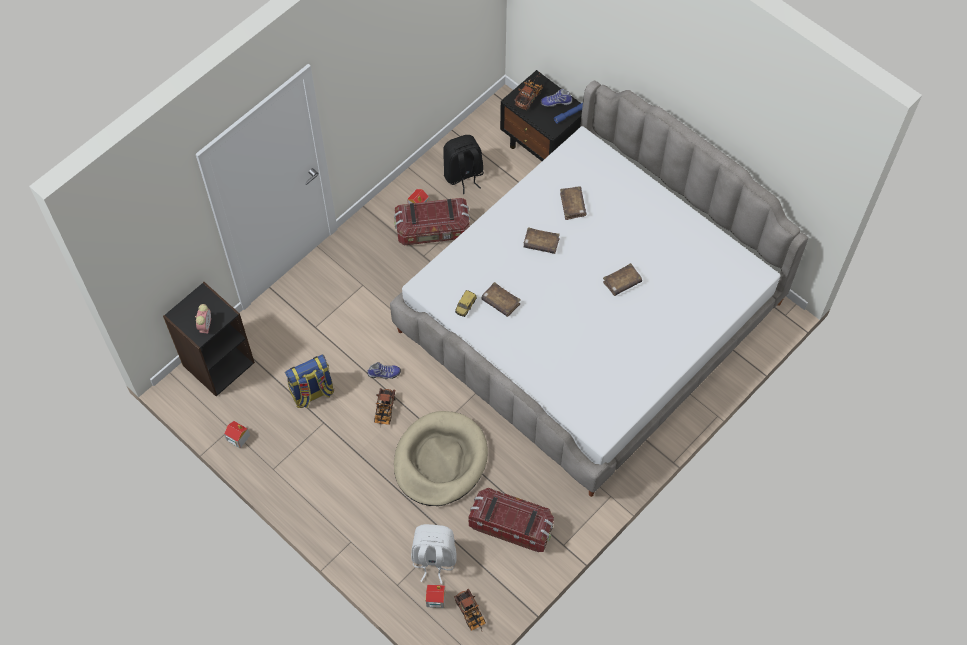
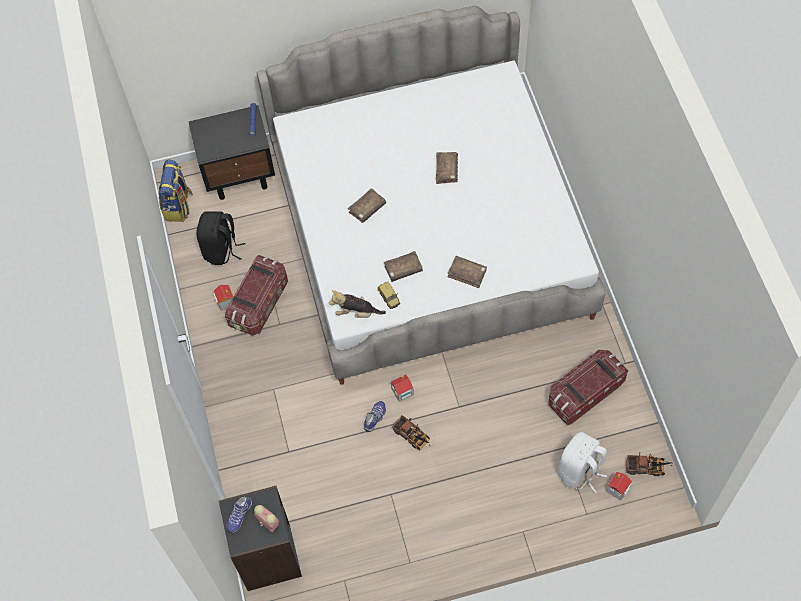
camera: 55 degrees left, 0 degrees up
(238, 437) = (358, 578): toy house -> toy house (402, 391)
(312, 393) = (354, 488): backpack -> backpack (178, 206)
(436, 290) = (356, 312): none -> plush toy
(440, 460) = (489, 416): beige dog bed -> none
(530, 95) = (211, 140): toy truck -> none
(556, 102) = (233, 124): shoe -> shoe (239, 516)
(572, 205) = (347, 165): brown book -> brown book (467, 274)

